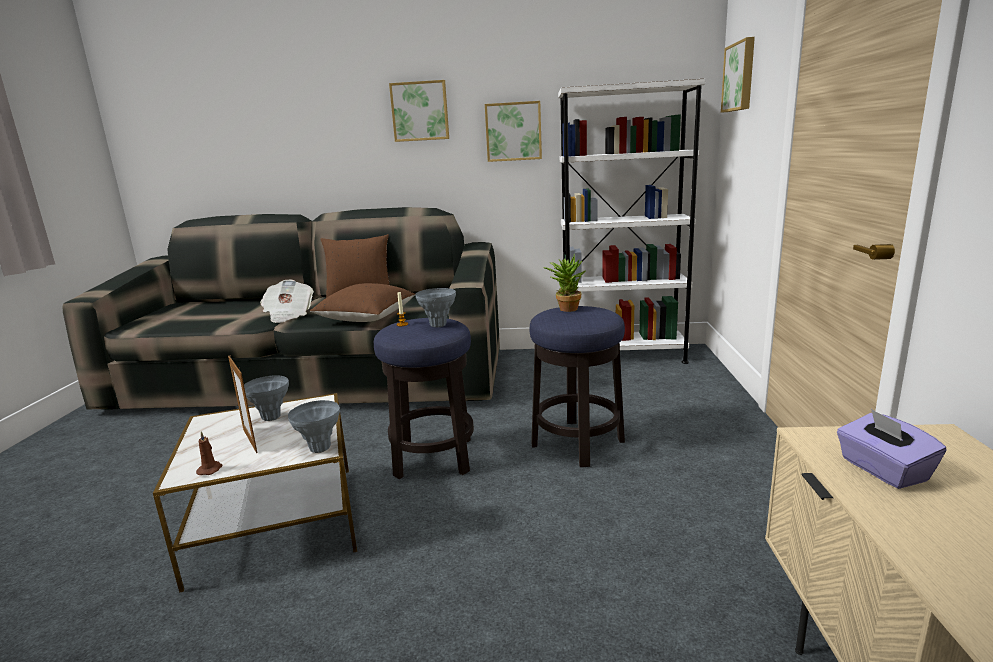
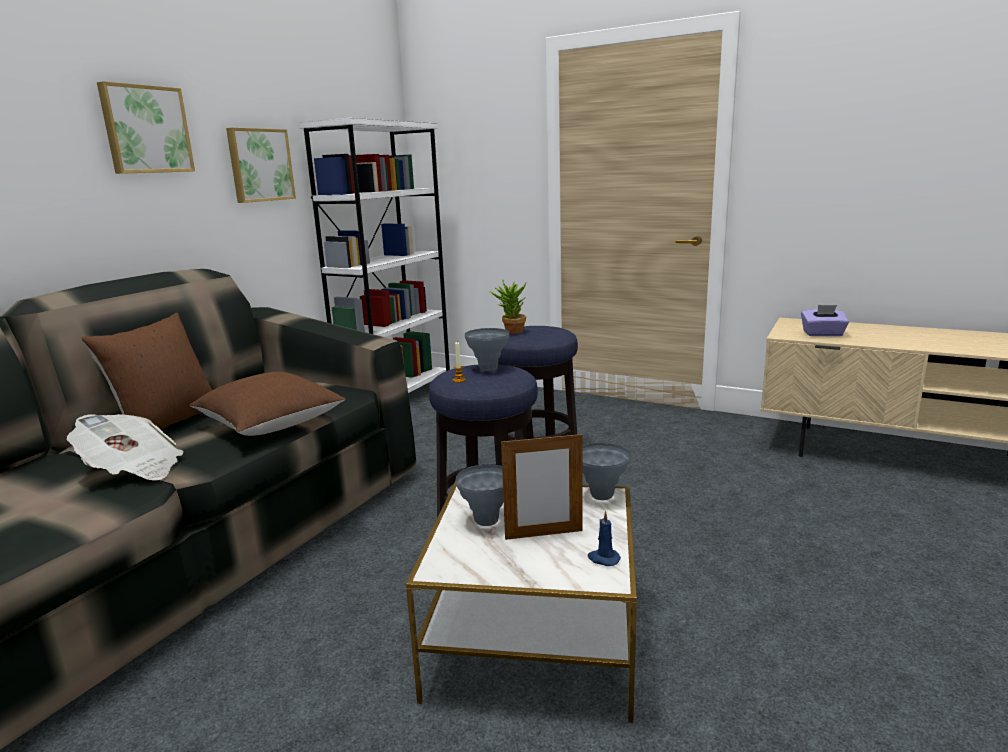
camera: 65 degrees left, 0 degrees up
(210, 469) = (603, 559): brown candle -> blue candle
(740, 77) = (451, 124): picture -> none

